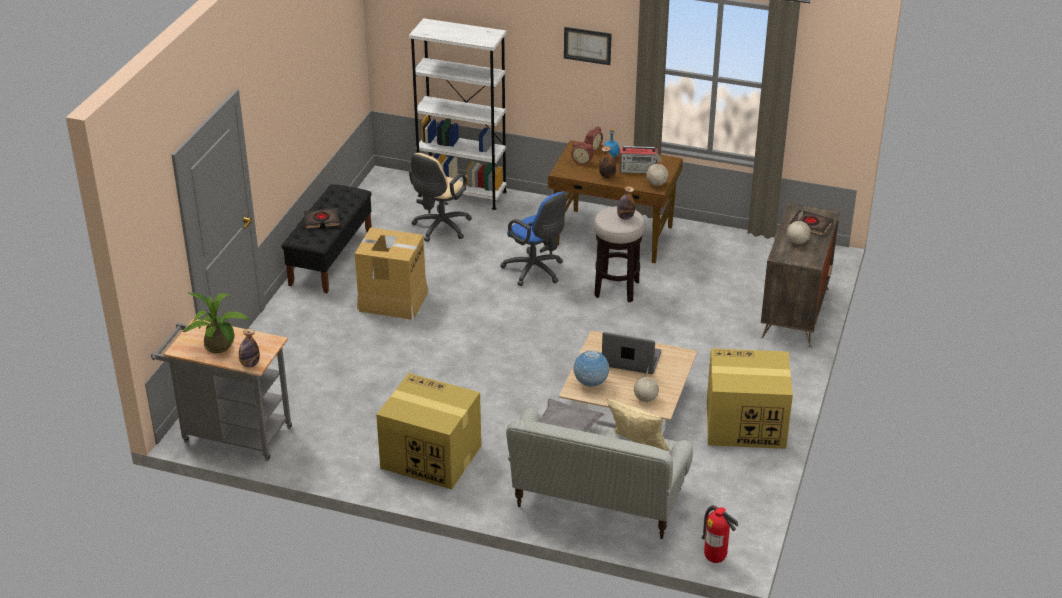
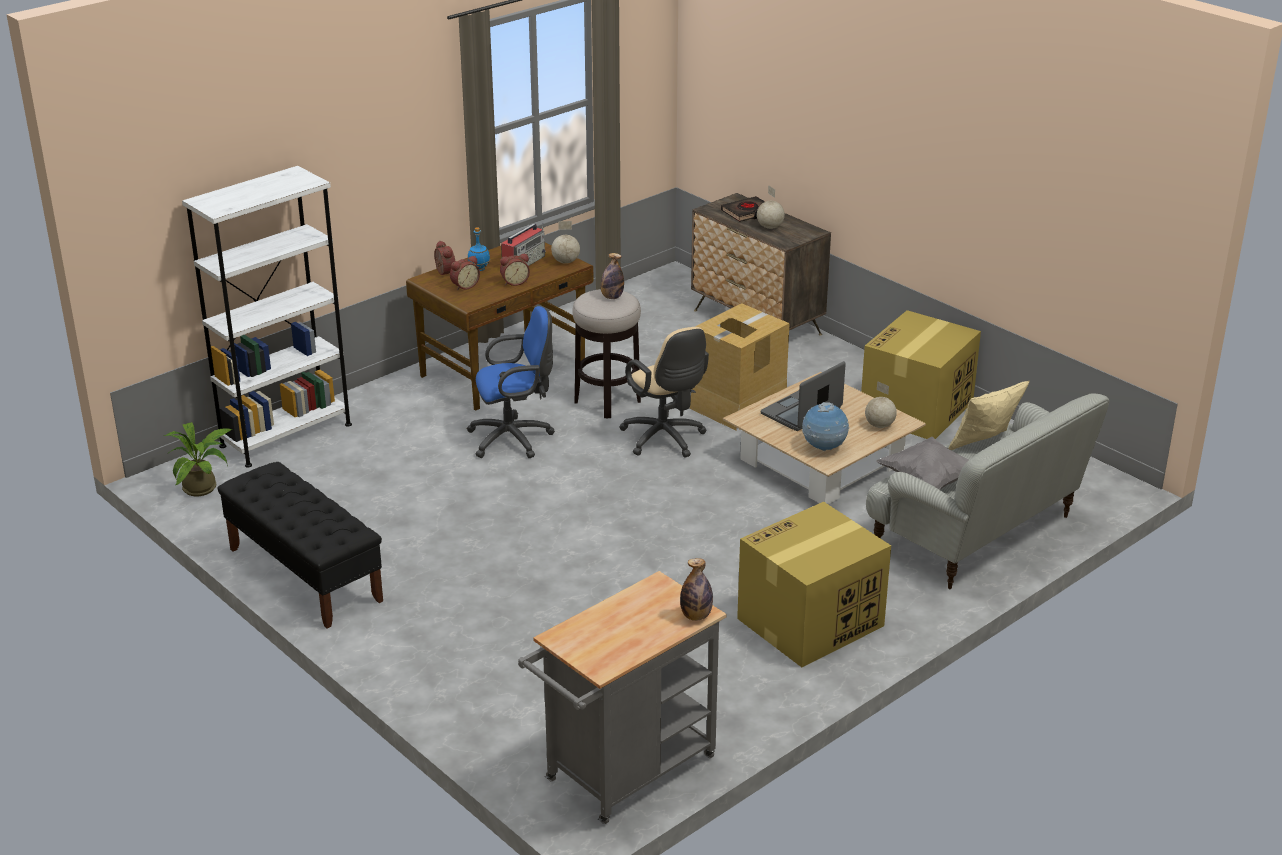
camera: 60 degrees left, 5 degrees down
(221, 347) = (631, 630): potted plant -> potted plant (204, 487)
(322, 221) = (308, 514): black book -> none
(392, 301) = (459, 555): cardboard box -> cardboard box (737, 405)
(440, 228) = (342, 474): beige office chair -> beige office chair (665, 440)
(587, 45) = (394, 141): picture -> none
(607, 176) = (514, 282): bottle -> alarm clock
(715, 559) = (1118, 497): fire extinguisher -> none

